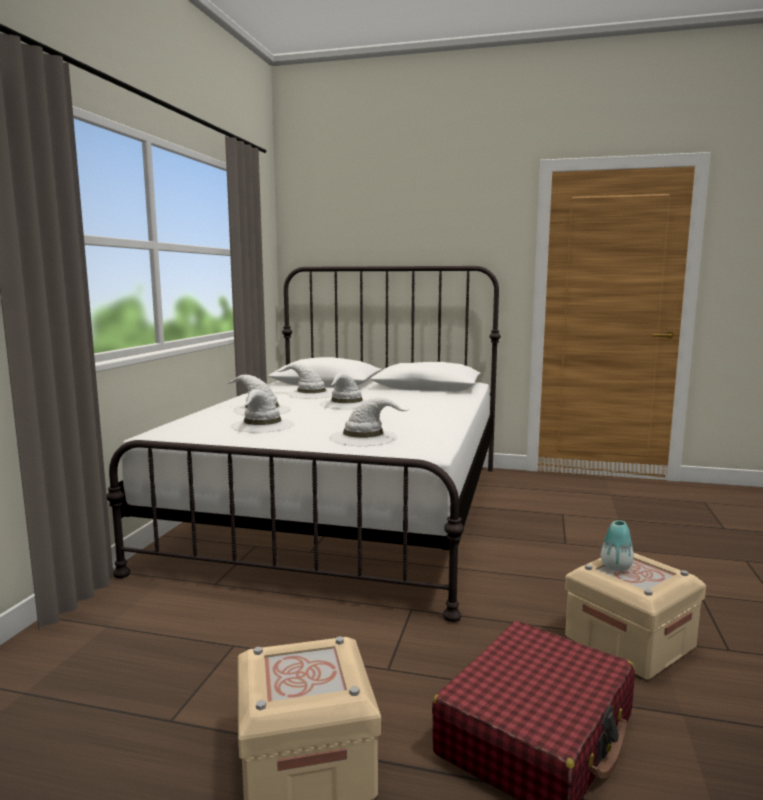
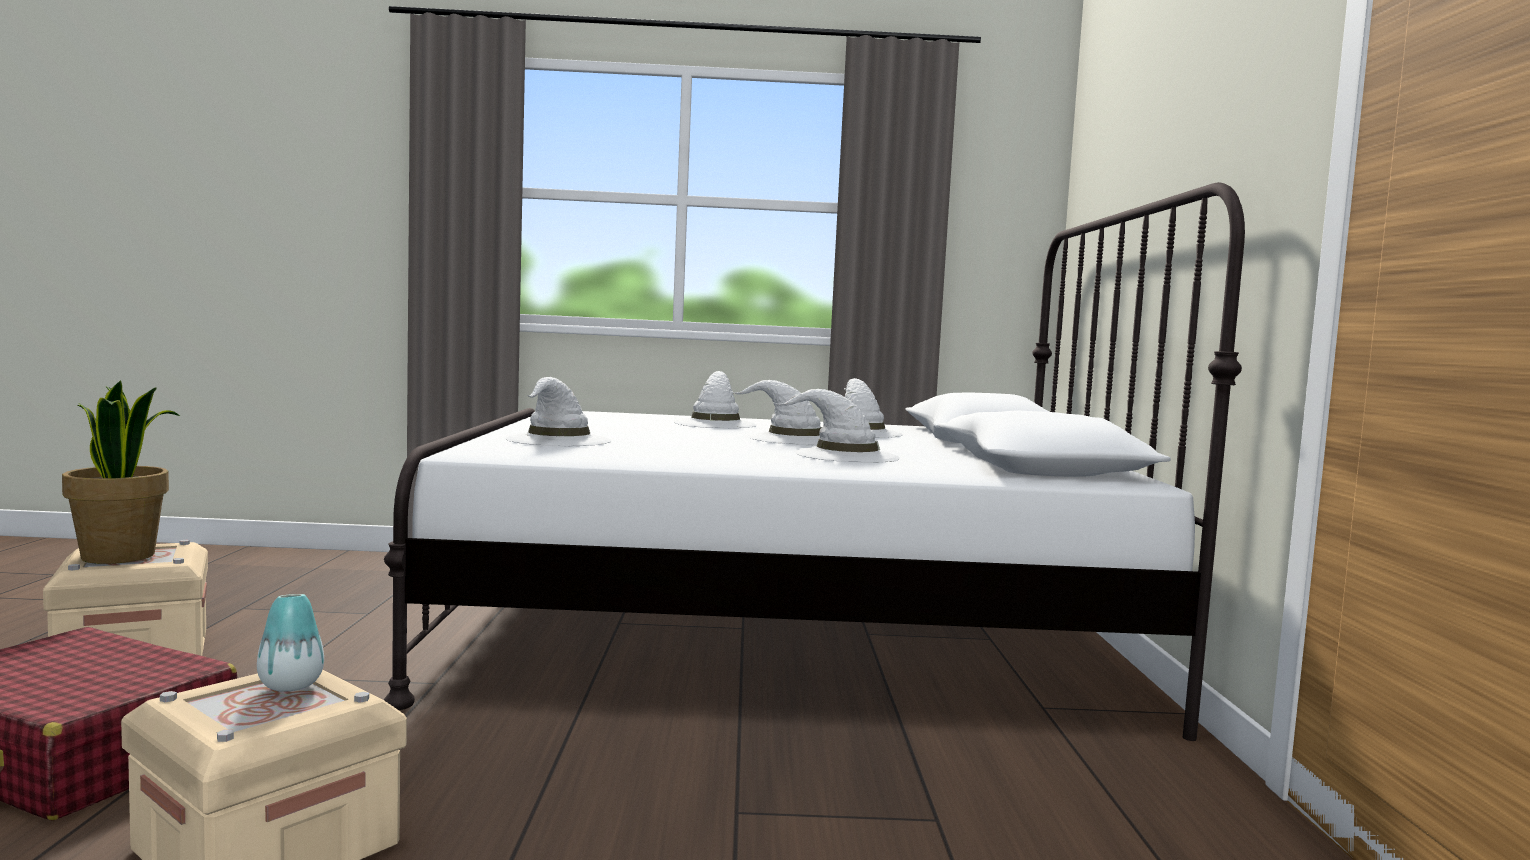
camera: 75 degrees right, 5 degrees down
(262, 425) = (619, 424): white hat -> white hat (845, 455)
(306, 677) = (120, 556): none -> potted plant

